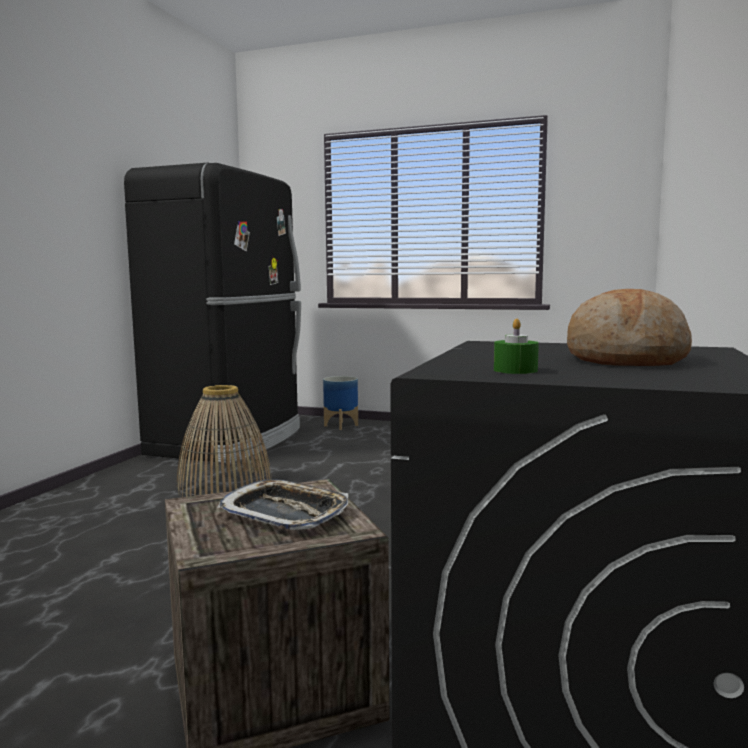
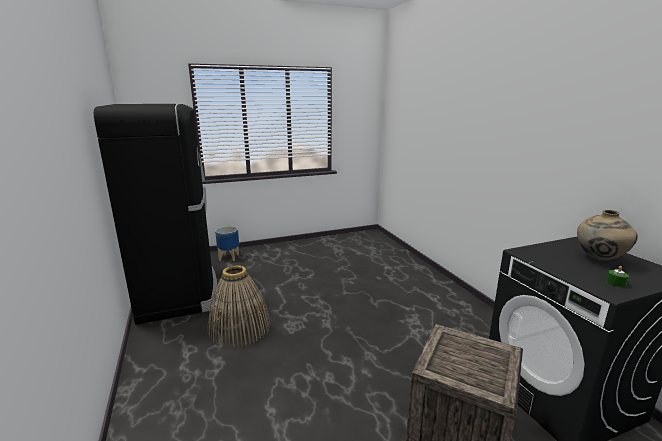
camera: 40 degrees left, 10 degrees up
(285, 513) = (471, 354): tray -> none
(625, 359) = (599, 260): bread -> beige vase

